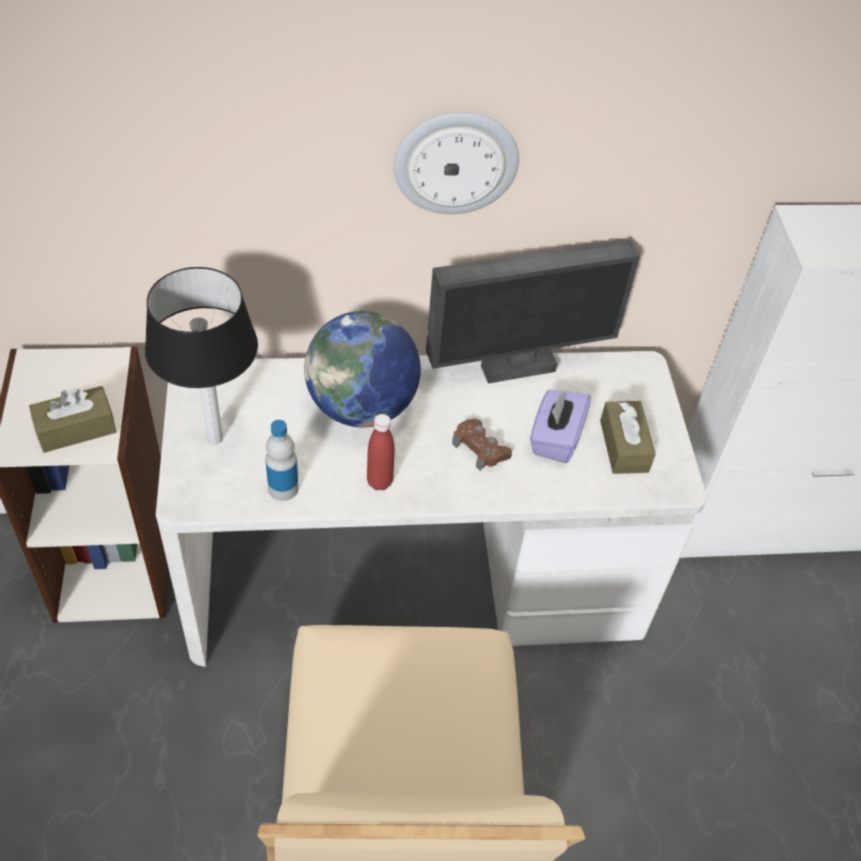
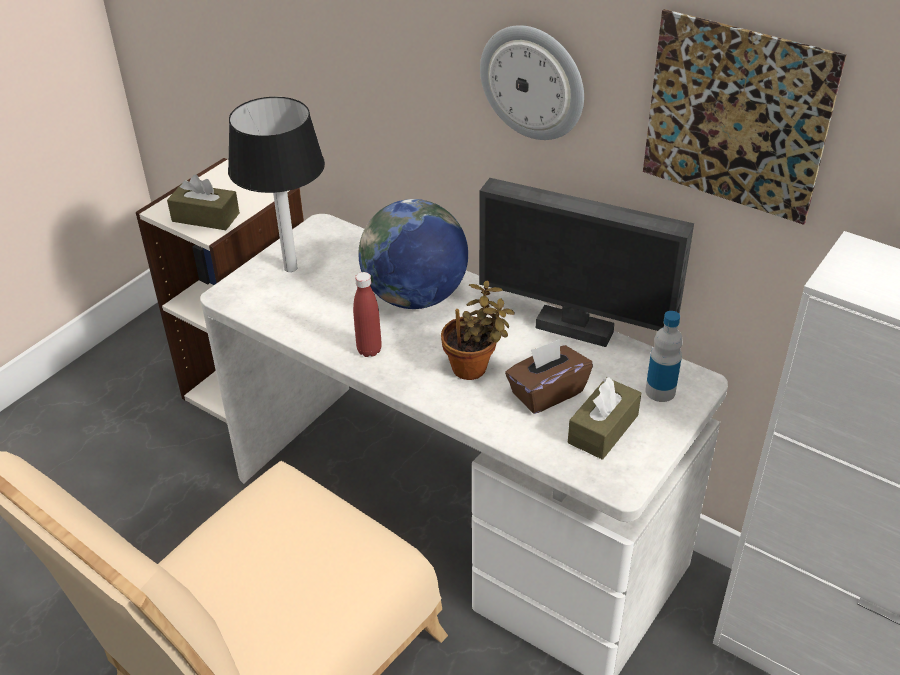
camera: 45 degrees right, 10 degrees down
(283, 488) = (297, 320): bottle -> bottle (660, 391)
(480, 449) = (473, 368): brown game controller -> potted plant
(555, 438) = (546, 393): purple tissue box -> brown tissue box
(675, 140) = (736, 117): none -> picture

